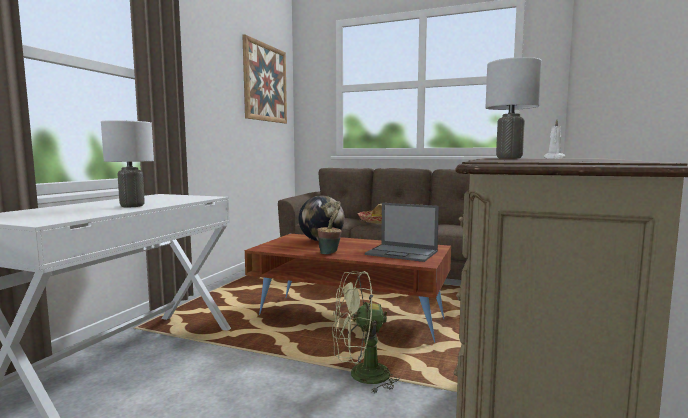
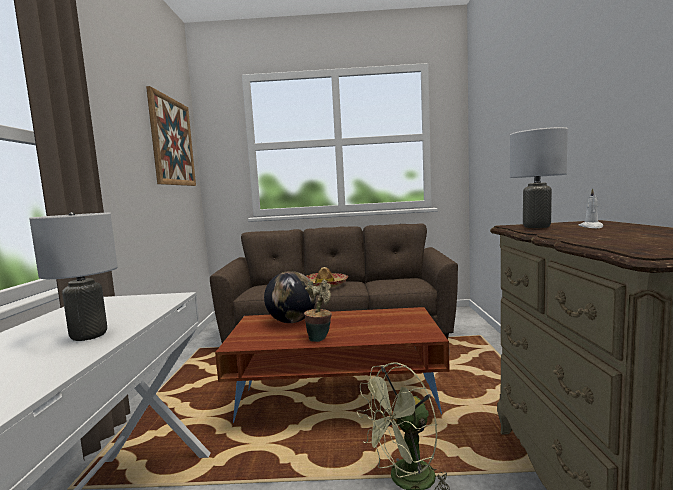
camera: 20 degrees left, 0 degrees up
(402, 253) = (393, 325): laptop -> none

